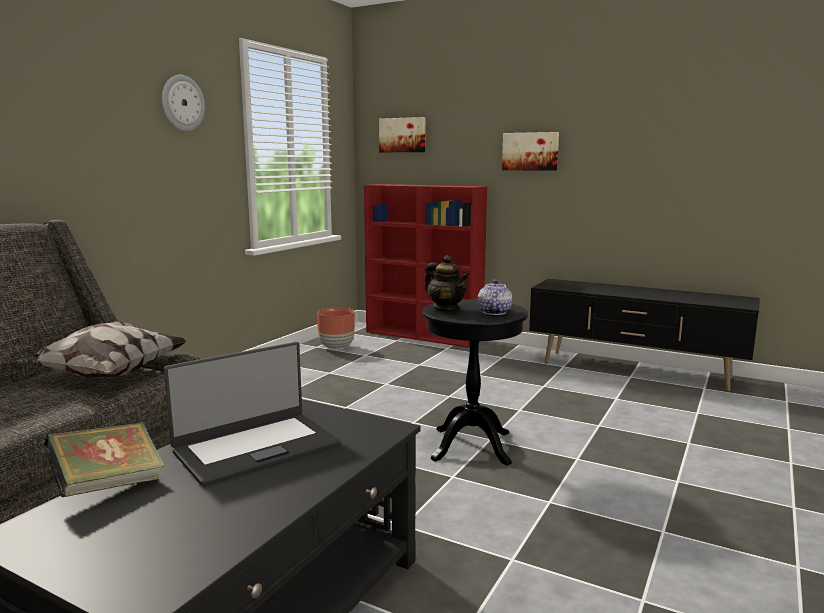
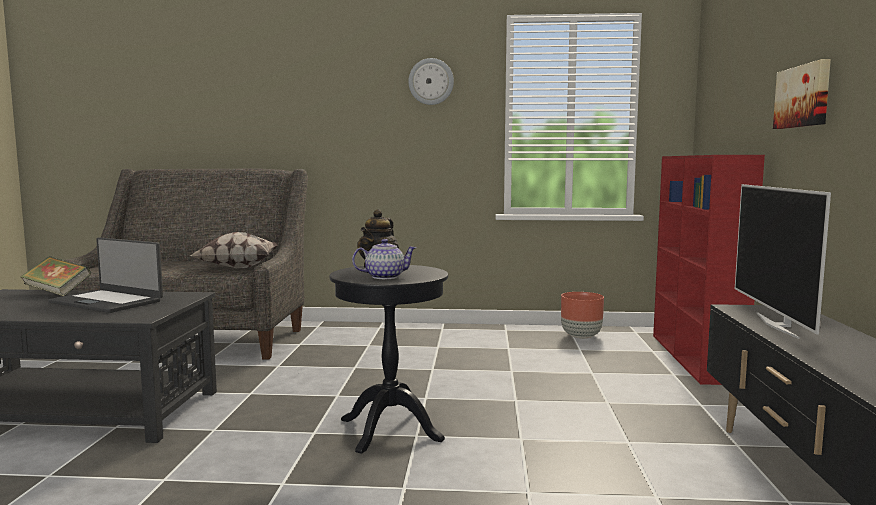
camera: 65 degrees right, 5 degrees down
(403, 135) = (719, 91): picture -> none
(590, 289) = (778, 325): none -> television

